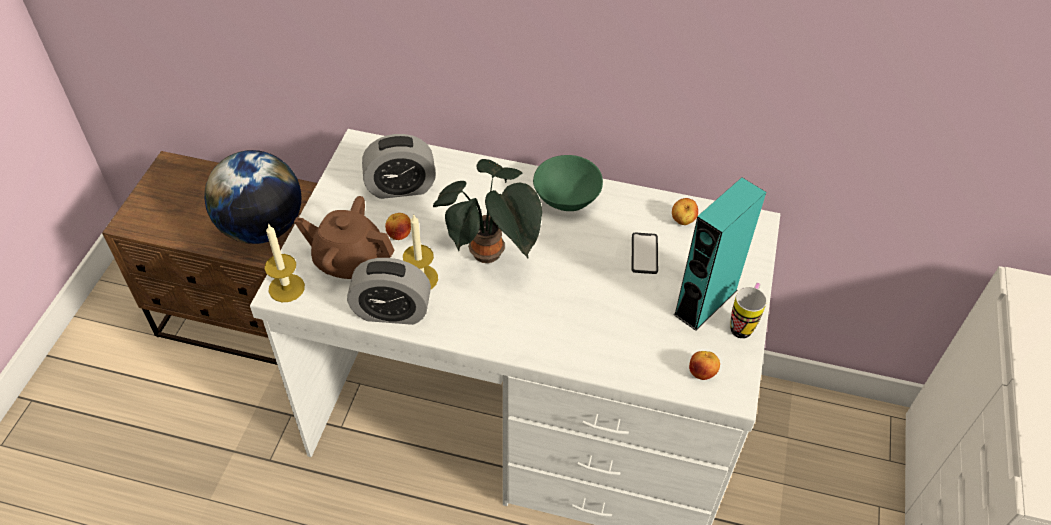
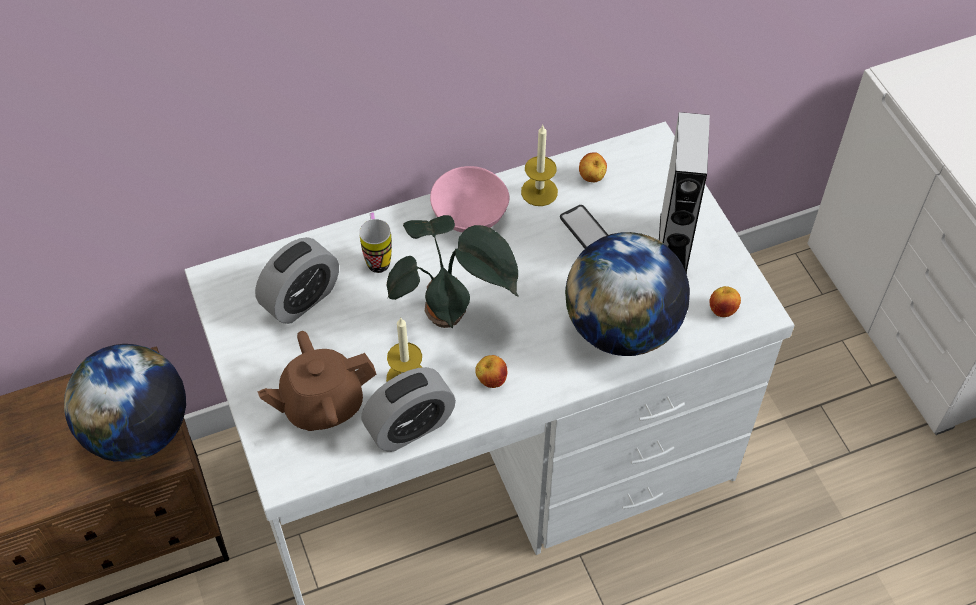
camera: 35 degrees left, 5 degrees up
(286, 288) = (285, 469): candle -> candle (539, 191)
(399, 235) = (345, 348): apple -> apple (491, 380)
(565, 197) = (468, 215): green bowl -> pink bowl
(608, 338) = (622, 328): none -> globe
(705, 302) = (673, 244): turquoise speaker -> grey speaker
(743, 324) = (719, 245): mug -> mug (377, 257)

